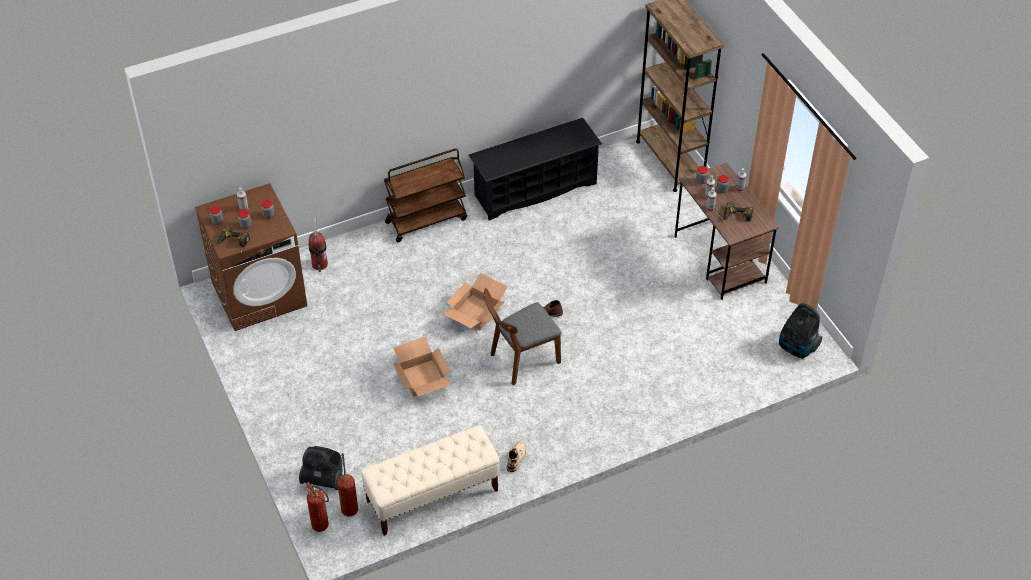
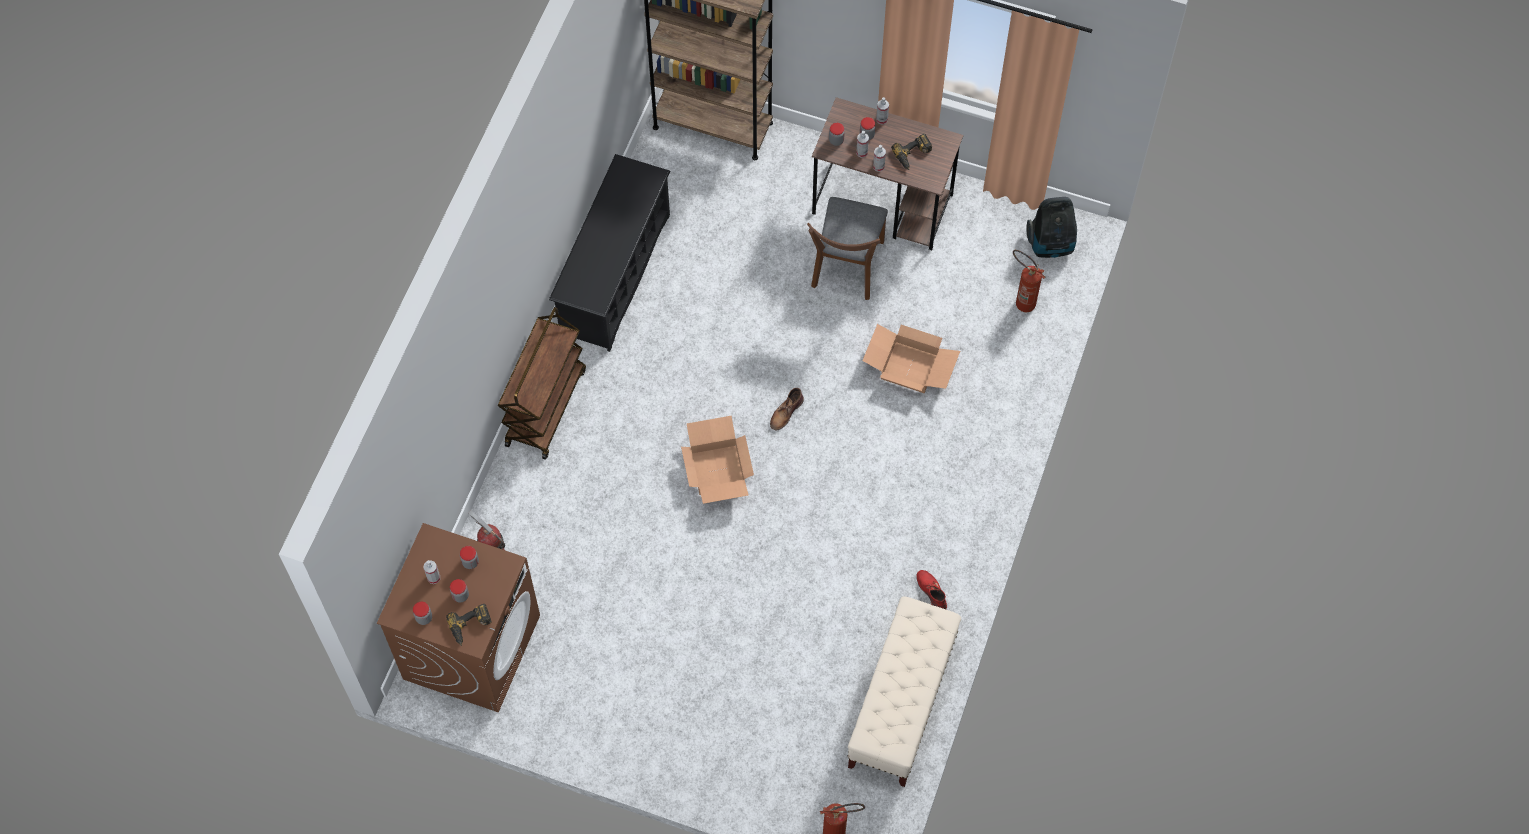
camera: 45 degrees left, 15 degrees up
(323, 479) = (781, 784): vacuum cleaner -> none
(349, 506) = (838, 788): fire extinguisher -> fire extinguisher (1021, 301)
(421, 377) = (748, 590): cardboard box -> cardboard box (908, 368)
(516, 457) = (931, 591): beige boot -> red boot
(520, 360) = (820, 485): brown chair -> brown chair (846, 270)

